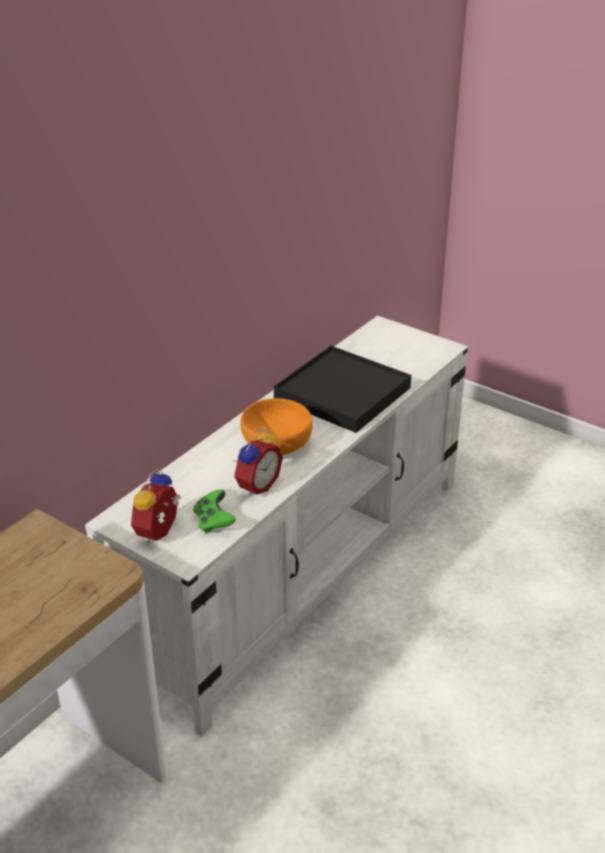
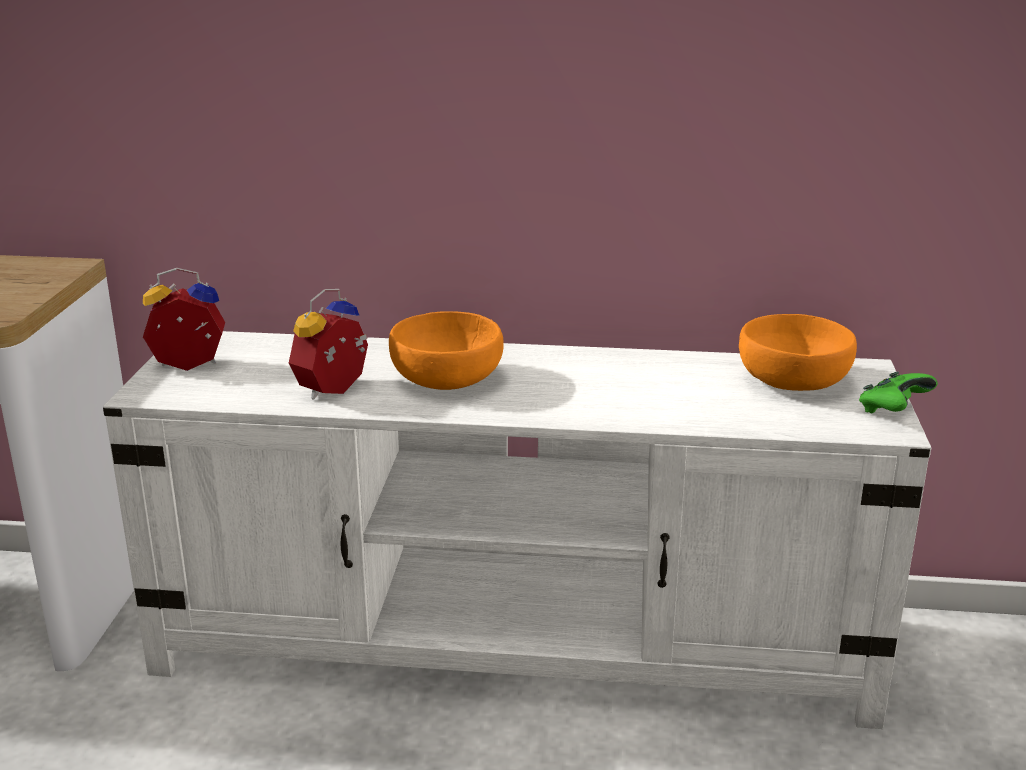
camera: 60 degrees right, 10 degrees down
(213, 522) = (234, 388): green game controller -> green game controller (893, 410)
(256, 486) = (336, 391): alarm clock -> alarm clock turned 120 degrees clockwise
(342, 393) = (631, 387): black tray -> none
(378, 348) = (794, 381): none -> orange bowl

